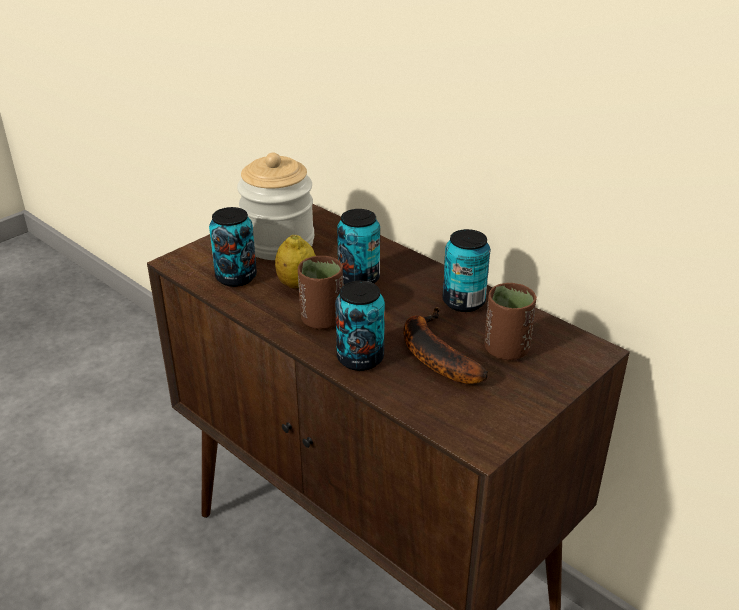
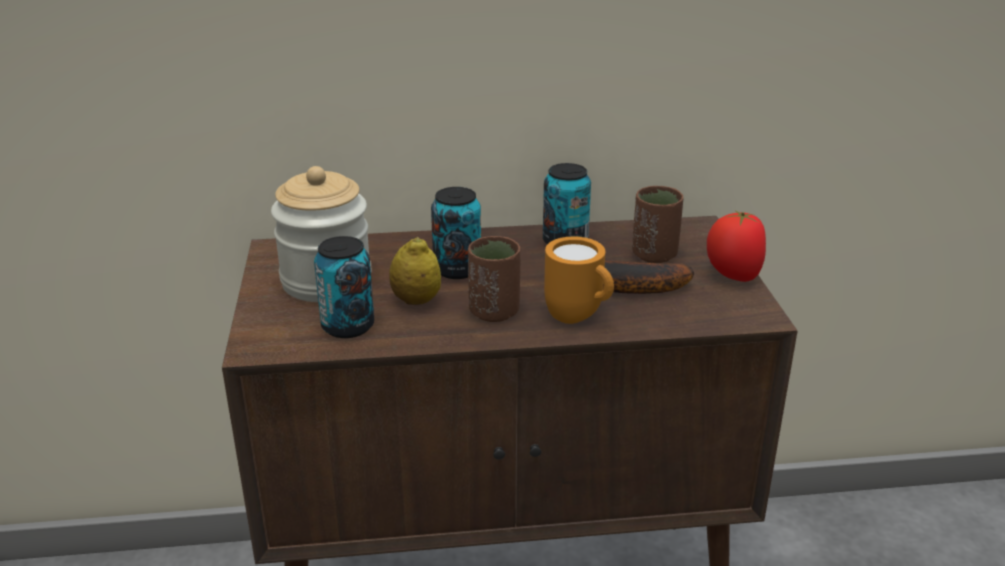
camera: 50 degrees left, 5 degrees down
(360, 358) = (579, 318): can -> orange mug
(530, 403) = (732, 276): none -> tomato

